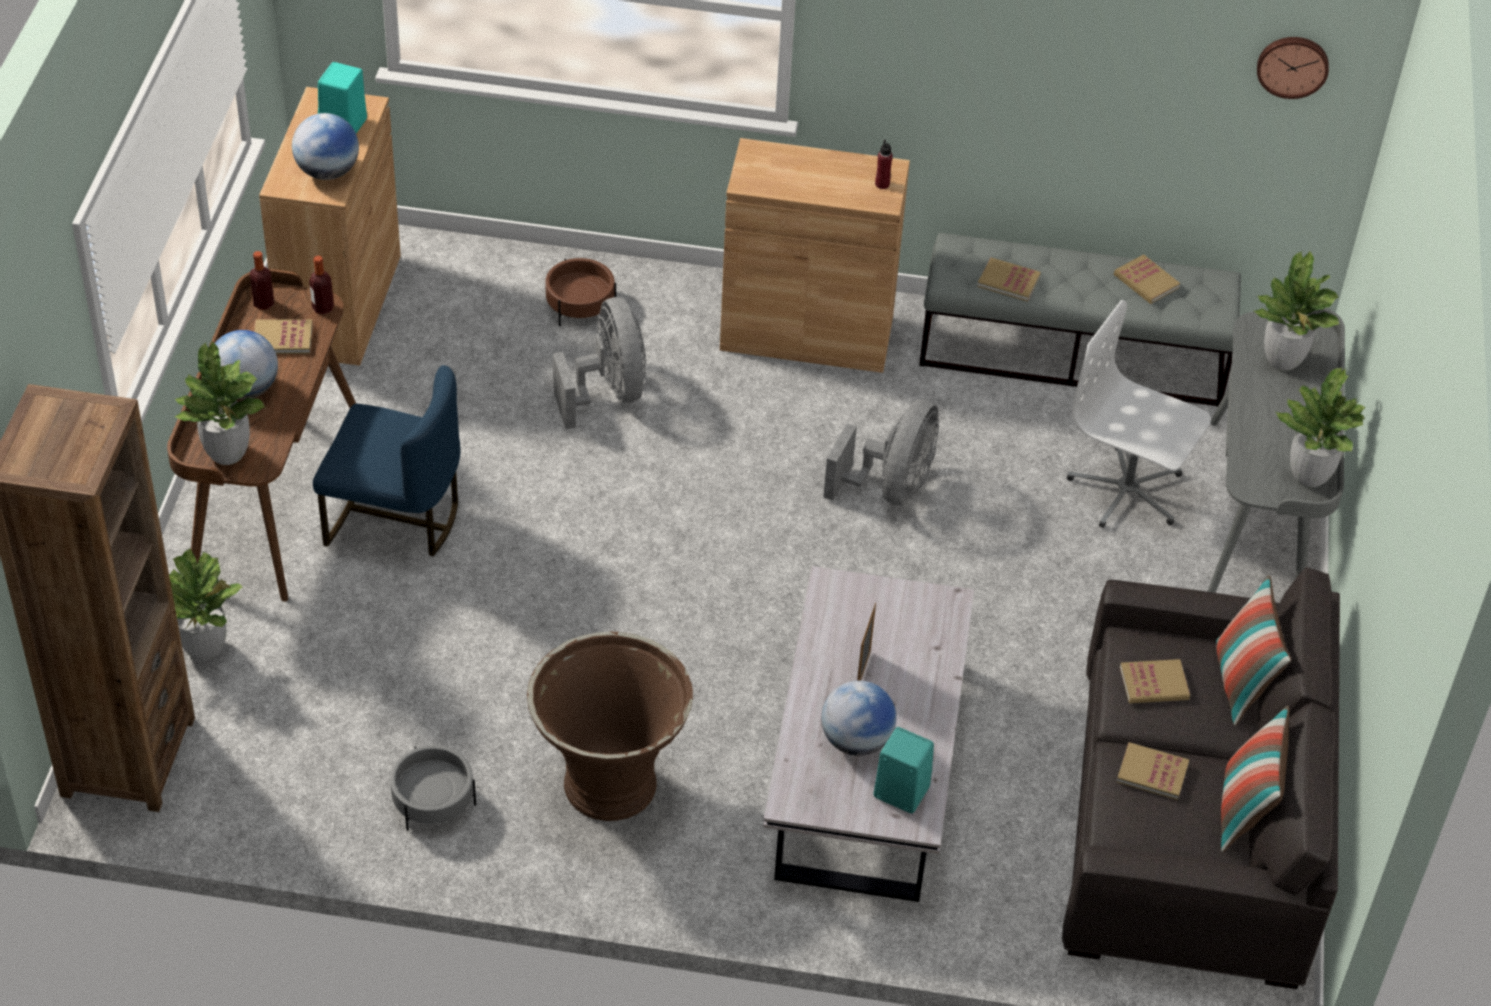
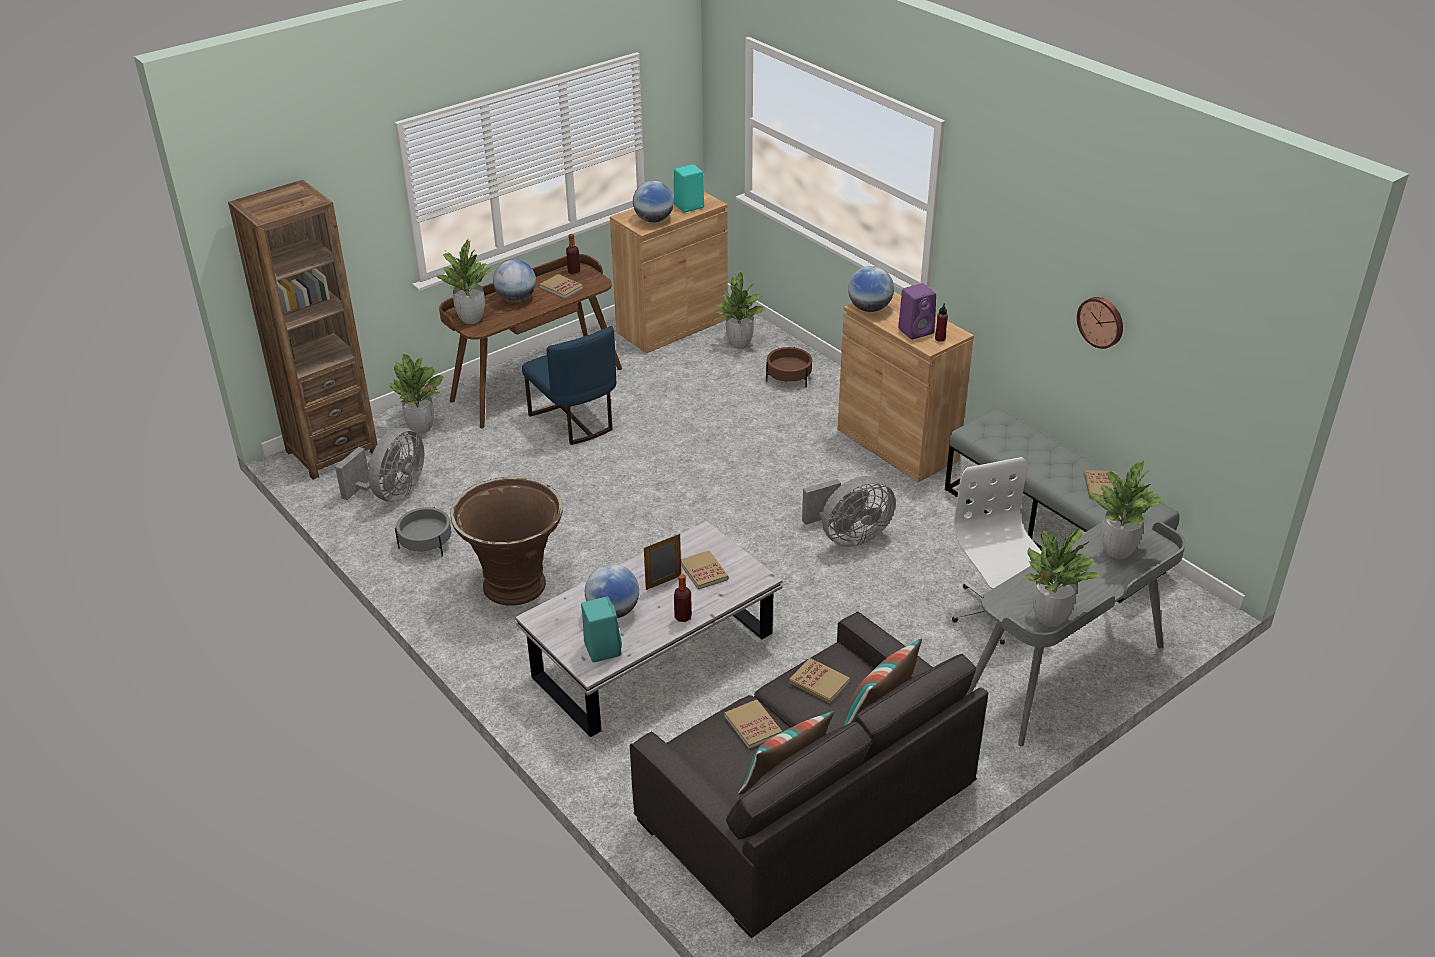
camera: 45 degrees right, 10 degrees down
(323, 308) = (597, 284): bottle -> bottle (683, 617)
(461, 287) = (739, 344): none -> potted plant
(608, 392) = (752, 420): grey fan -> grey fan (392, 493)
(758, 180) = (869, 308): none -> globe
(845, 186) = (916, 330): none -> purple speaker
(1008, 281) = (1008, 447): book -> book (704, 571)
(1292, 65) = (1229, 340): wall clock -> wall clock (1101, 321)

